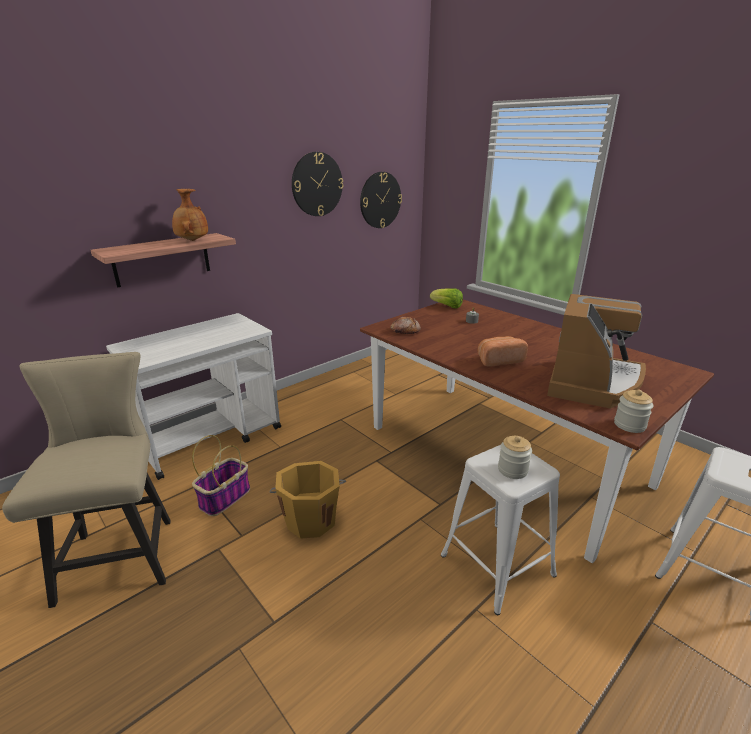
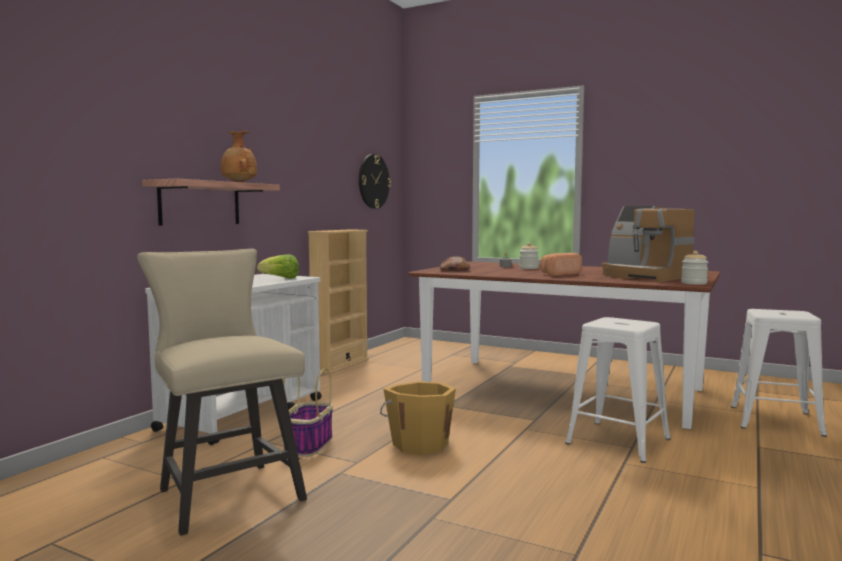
camera: 20 degrees left, 20 degrees down
(317, 184) = (326, 155): wall clock -> none
(332, 376) = (340, 365): none -> beige bookcase
(447, 306) = (471, 263): lettuce -> lettuce (280, 278)
(512, 470) = (624, 324): jar -> jar (528, 268)
(592, 383) = (644, 276): coffee machine -> coffee machine turned 135 degrees clockwise

